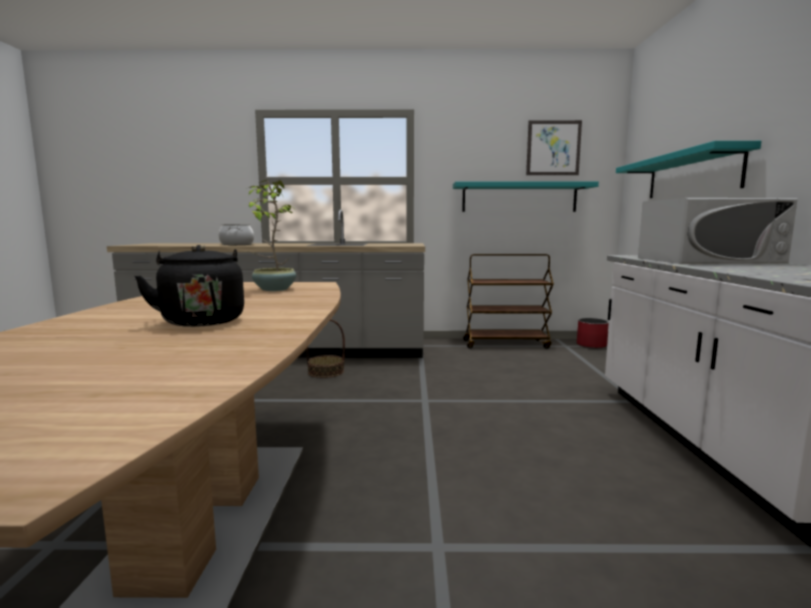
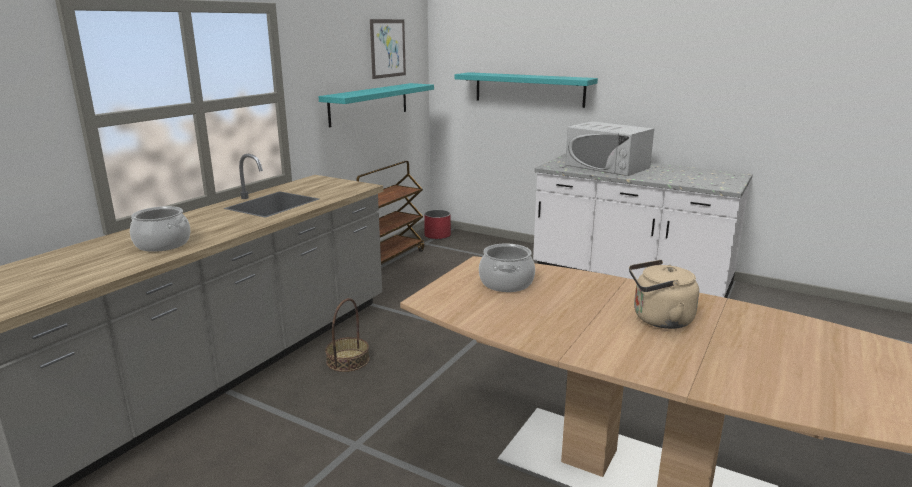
camera: 60 degrees left, 10 degrees up
(202, 320) = (658, 320): black kettle -> beige kettle
(273, 289) = (506, 283): potted plant -> cooking pot
(708, 260) = (607, 166): white microwave -> white microwave turned 105 degrees clockwise

